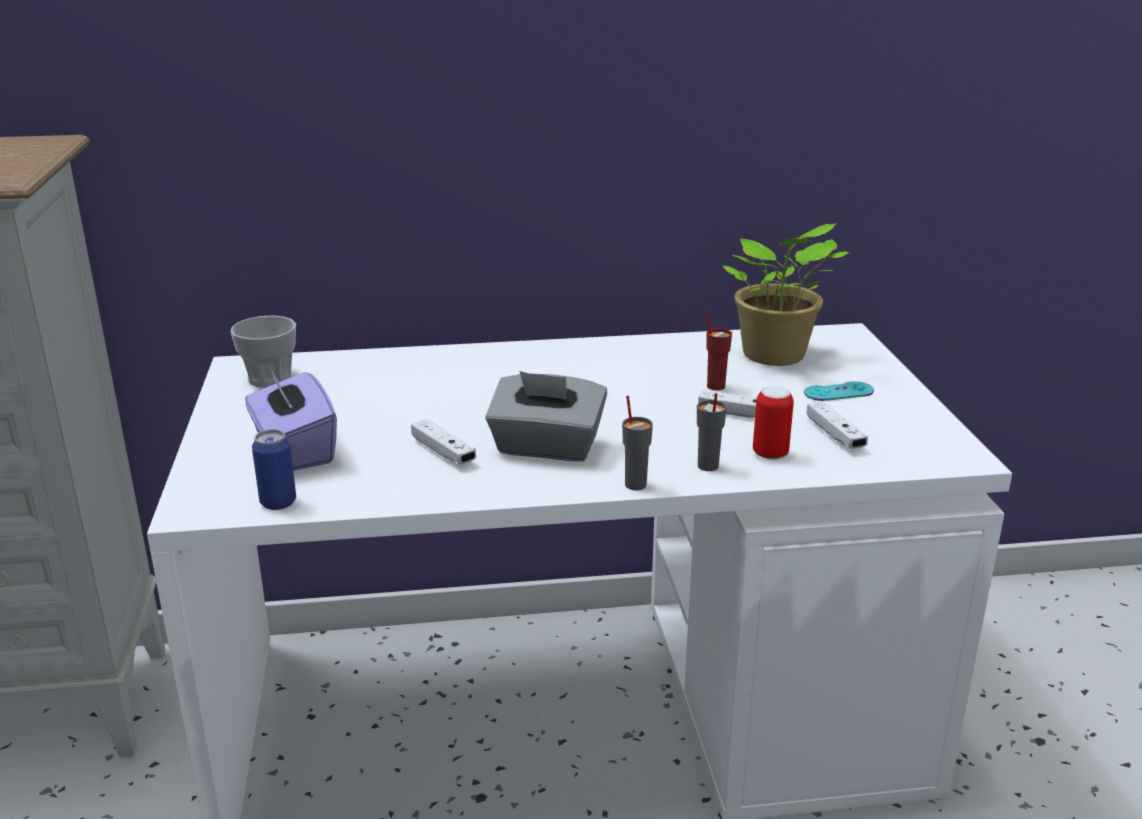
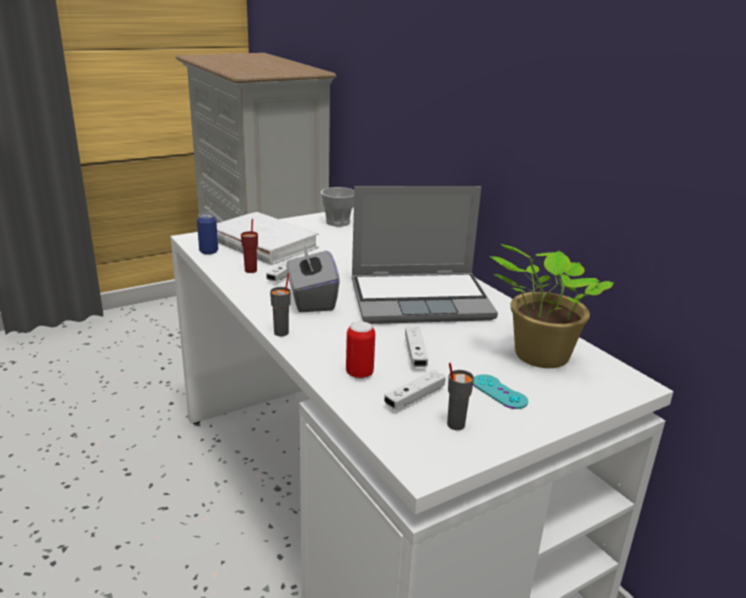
camera: 65 degrees right, 0 degrees up
(294, 451) = (262, 243): purple tissue box -> white book
(599, 380) = (421, 299): none -> laptop
(707, 466) = (323, 353): grey cup -> grey cup (455, 424)
(715, 386) = (455, 339): red cup -> red cup (251, 270)

